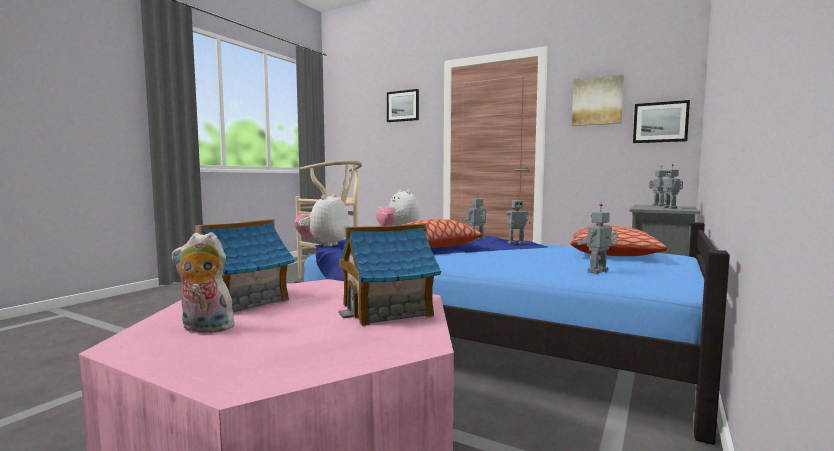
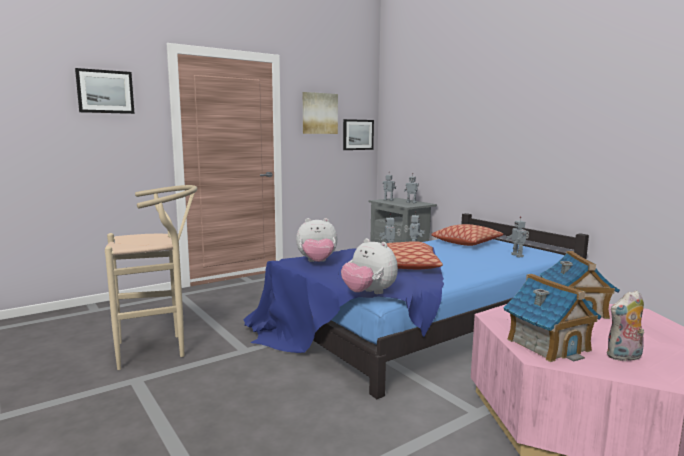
camera: 65 degrees left, 5 degrees up
(205, 329) = (624, 357): plush toy -> plush toy turned 45 degrees clockwise

